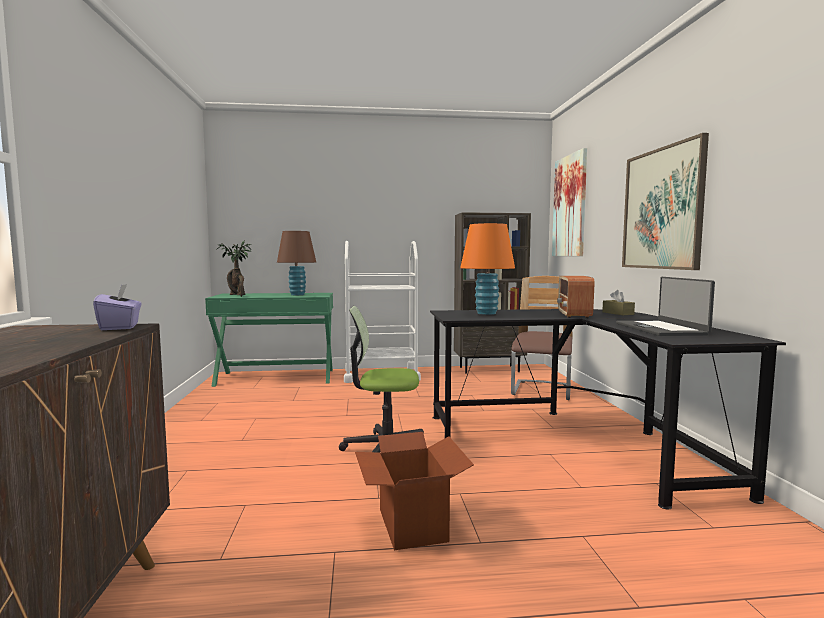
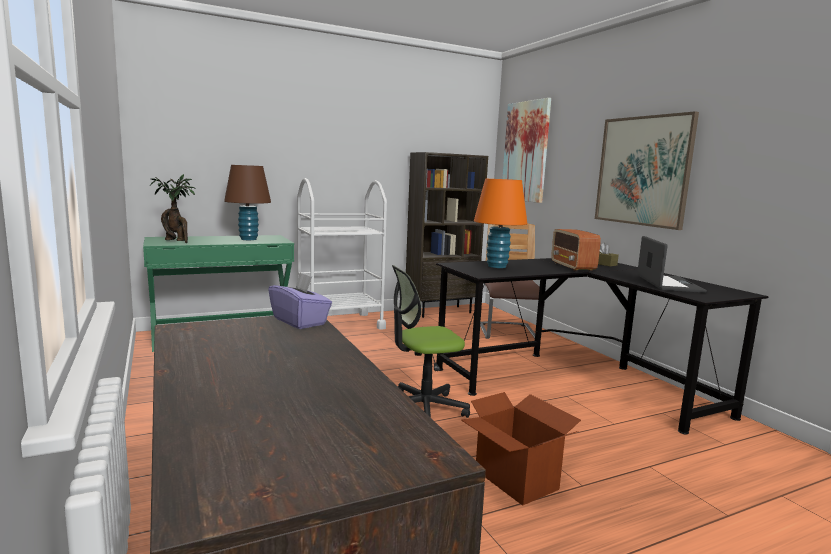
camera: 20 degrees left, 5 degrees up
(661, 329) = (667, 284): laptop -> laptop turned 150 degrees counterclockwise

